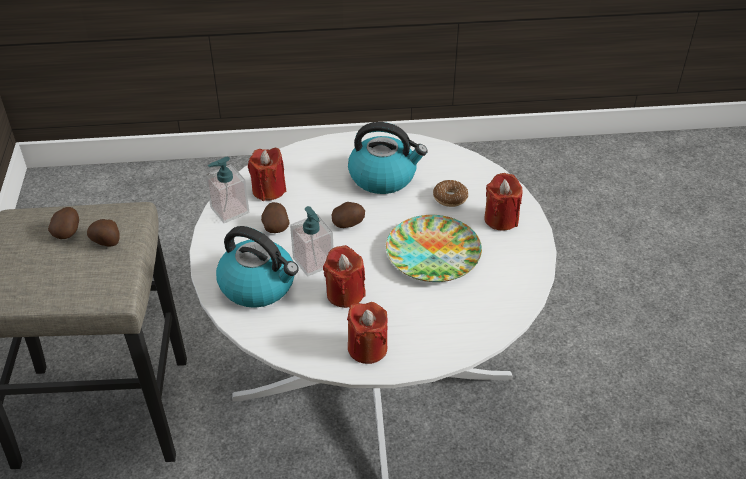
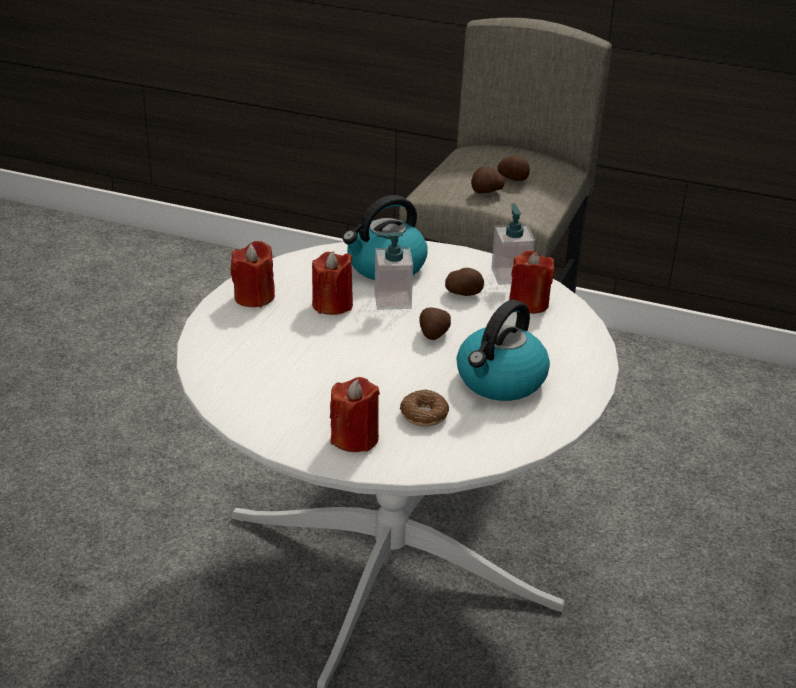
camera: 115 degrees right, 10 degrees down
(433, 254) = (339, 370): plate -> none

